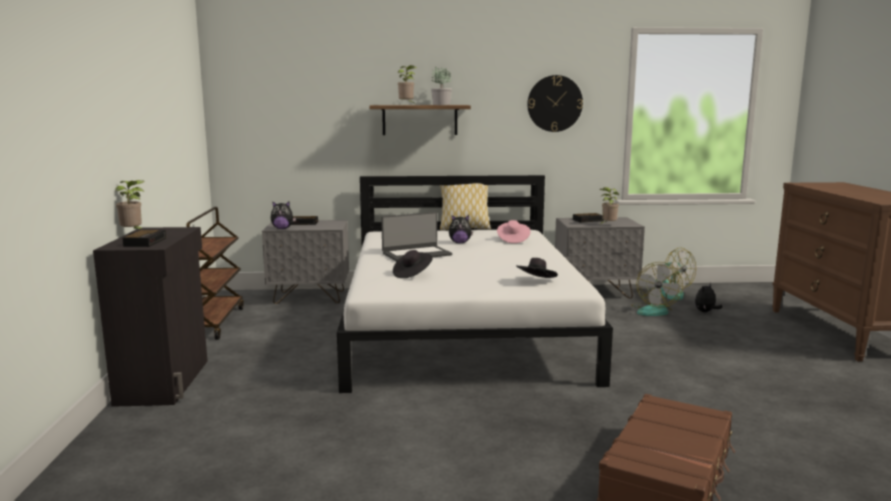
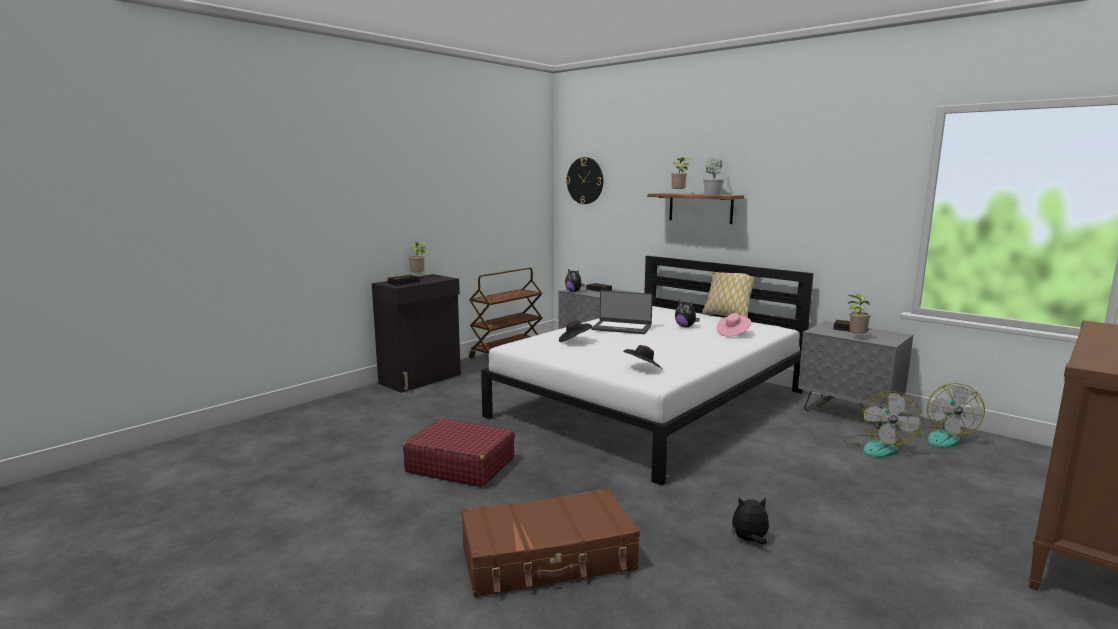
camera: 45 degrees right, 0 degrees up
(429, 445) = (460, 465): none -> red suitcase
(554, 103) = (834, 196): wall clock -> wall clock (585, 180)
(654, 310) = (877, 447): fan -> fan turned 60 degrees counterclockwise
(705, 312) = (942, 468): plush toy -> plush toy (749, 540)

